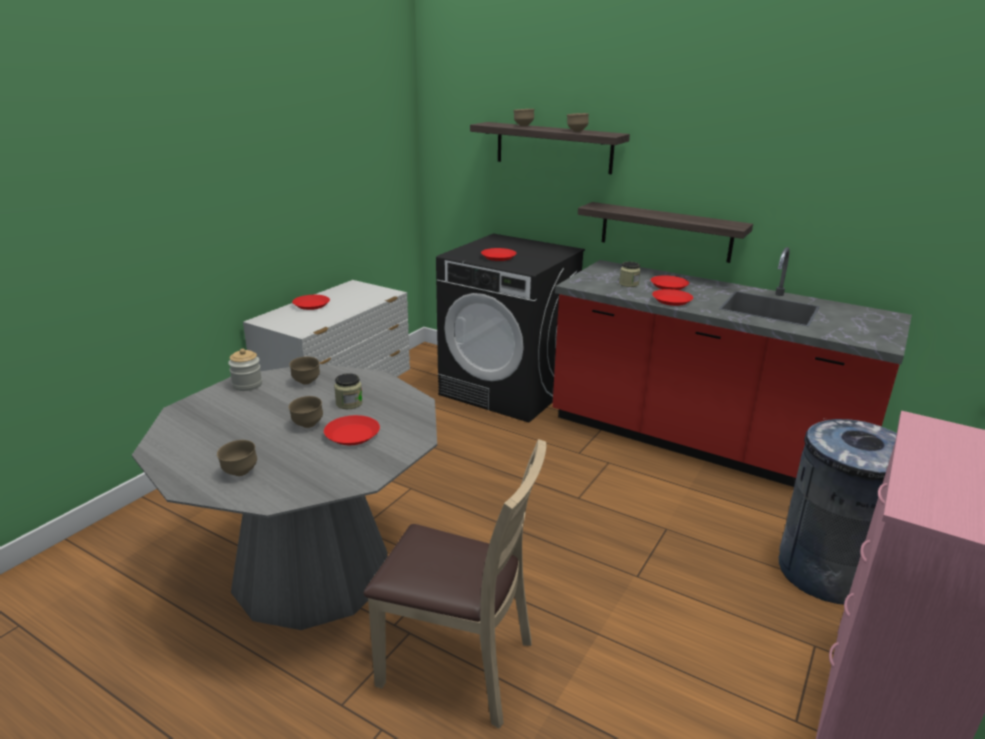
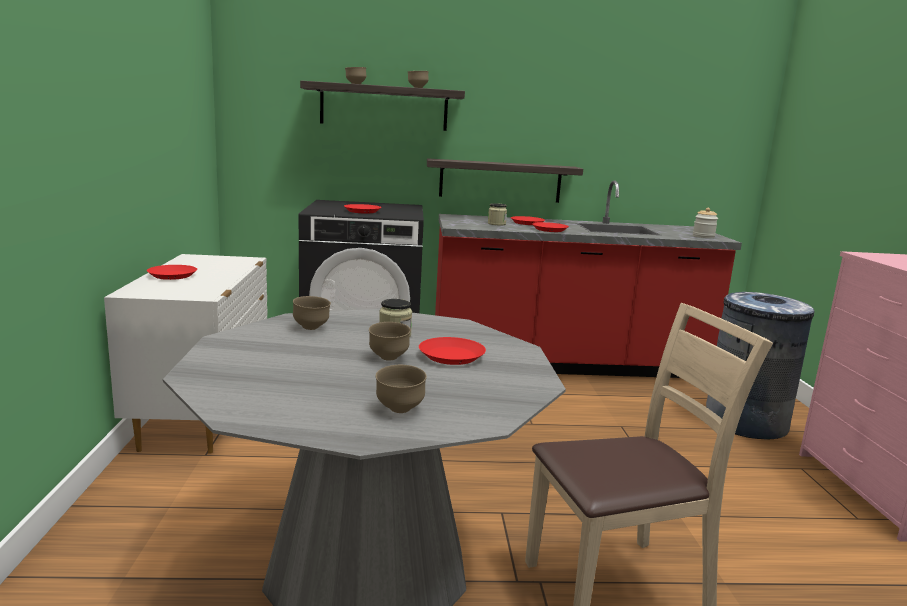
camera: 35 degrees left, 10 degrees down
(247, 385) = (241, 341): jar -> jar (703, 236)

